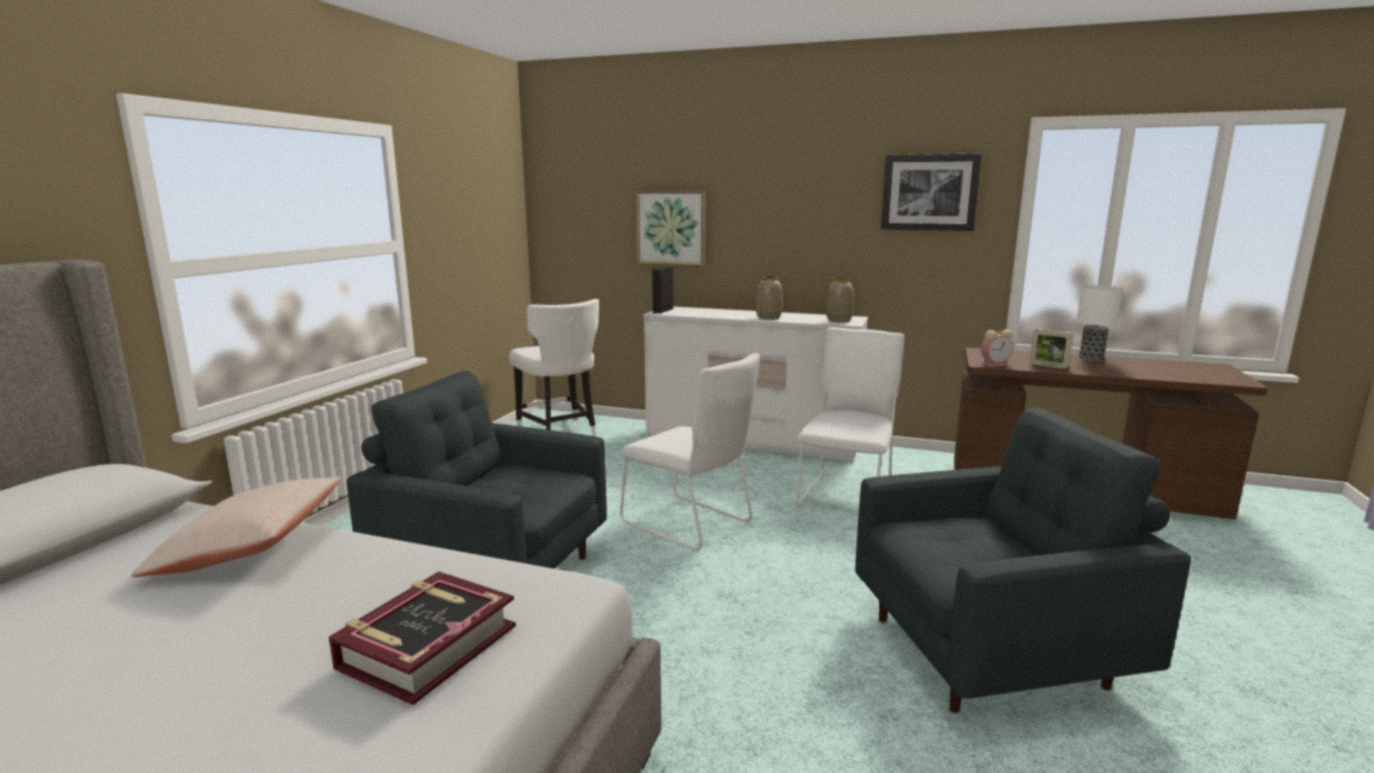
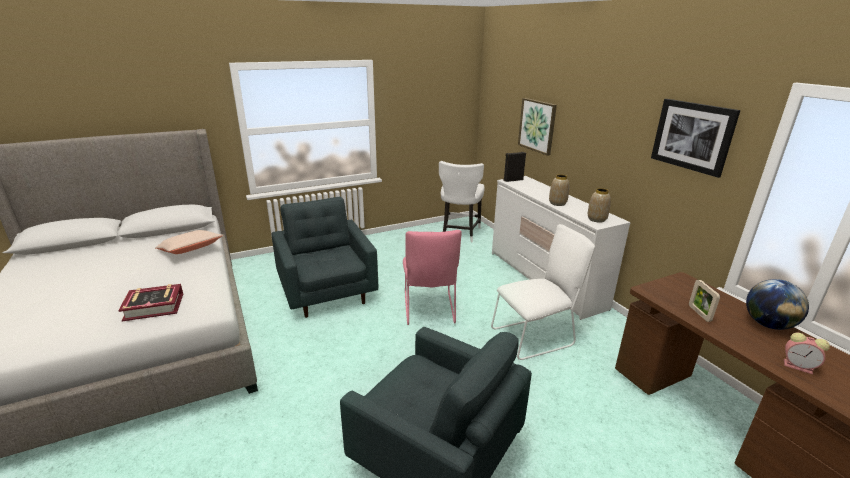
camera: 45 degrees right, 10 degrees up
(691, 524) = (429, 310): white chair -> pink chair
(995, 364) = (656, 294): alarm clock -> alarm clock (799, 367)
(1091, 359) = (768, 324): table lamp -> globe

